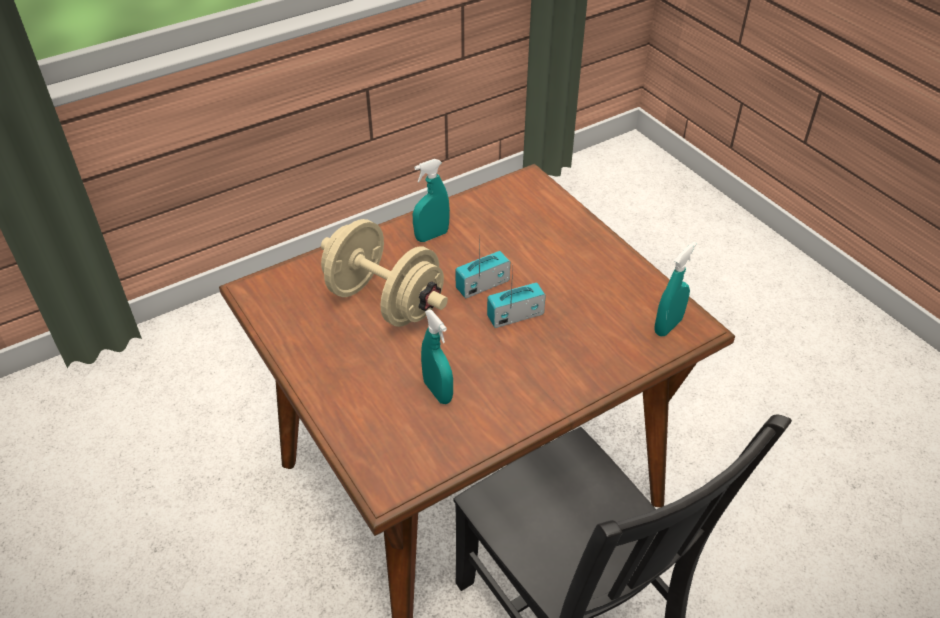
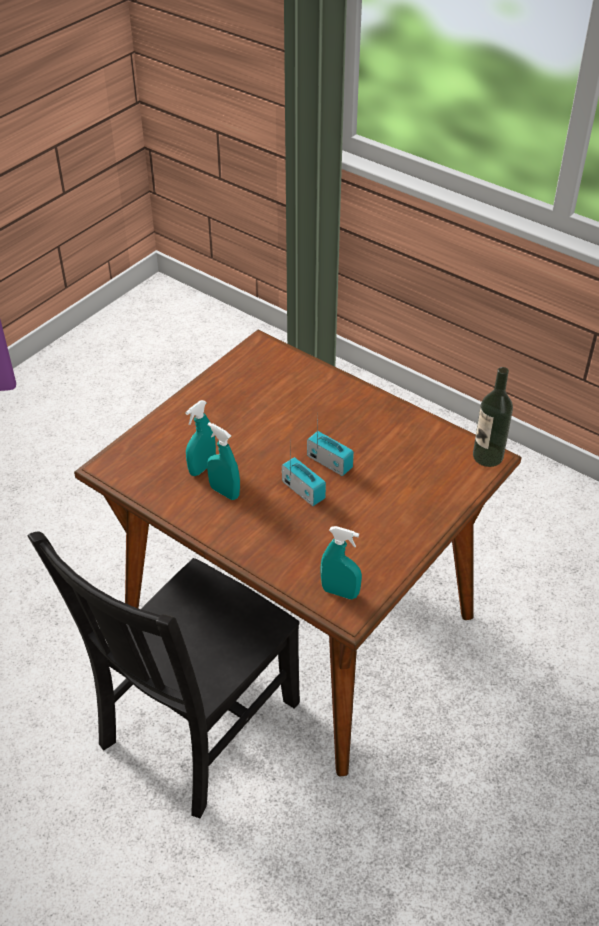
camera: 70 degrees right, 0 degrees up
(385, 301) = (282, 413): beige dumbbell -> none
(432, 236) = (373, 417): turquoise spray bottle -> turquoise spray bottle (224, 492)
(527, 180) = (487, 456): none -> bottle

